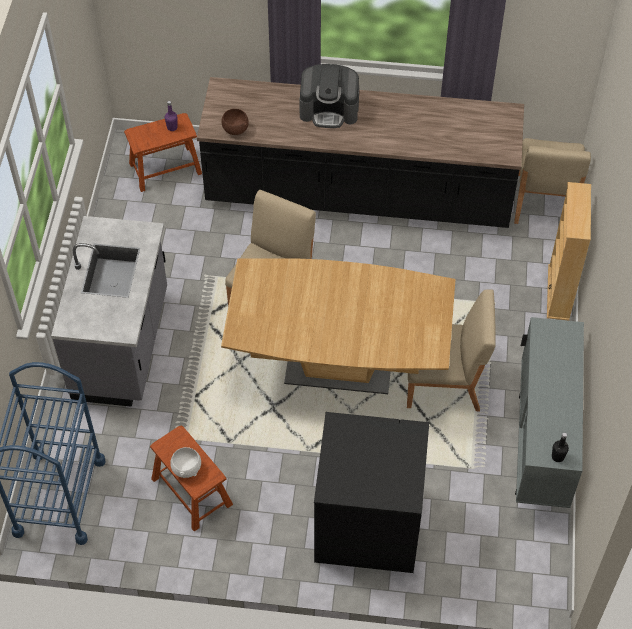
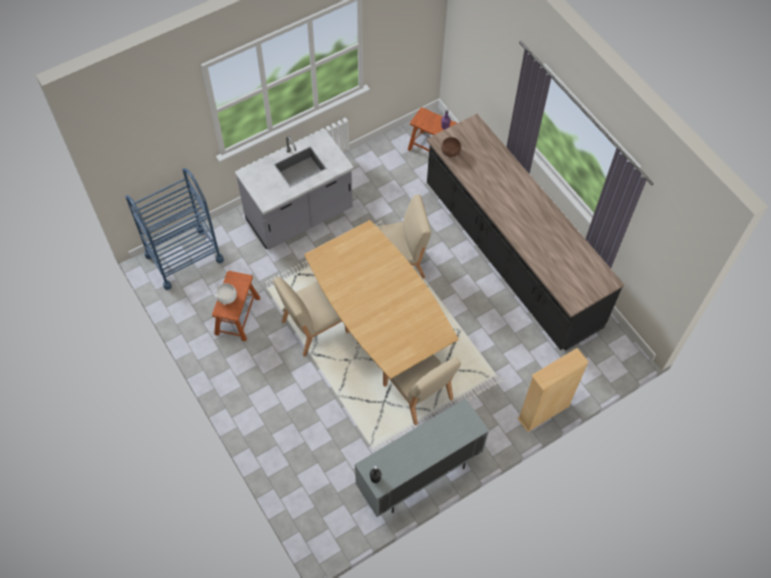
camera: 50 degrees right, 5 degrees up
(329, 109) = (512, 187): coffee machine -> none
(367, 525) = (287, 417): black washing machine -> none
(544, 202) = (606, 358): beige chair -> beige chair (314, 327)

